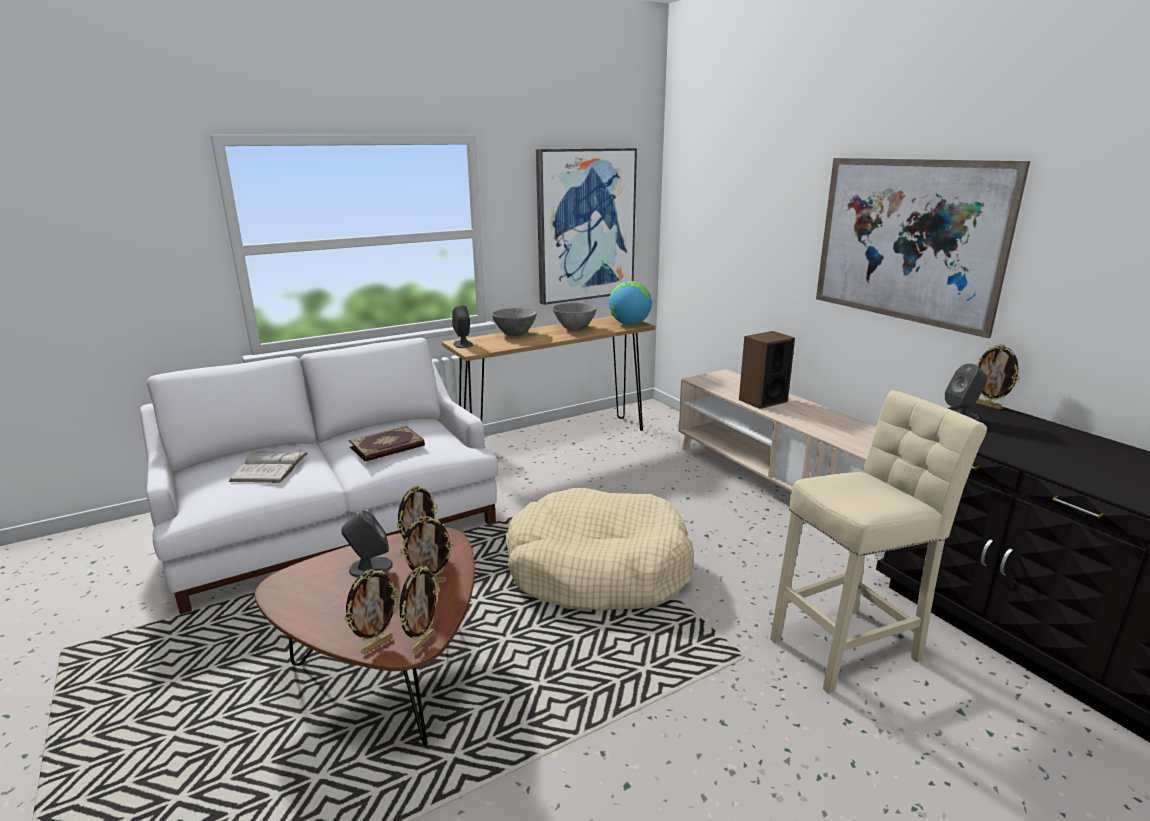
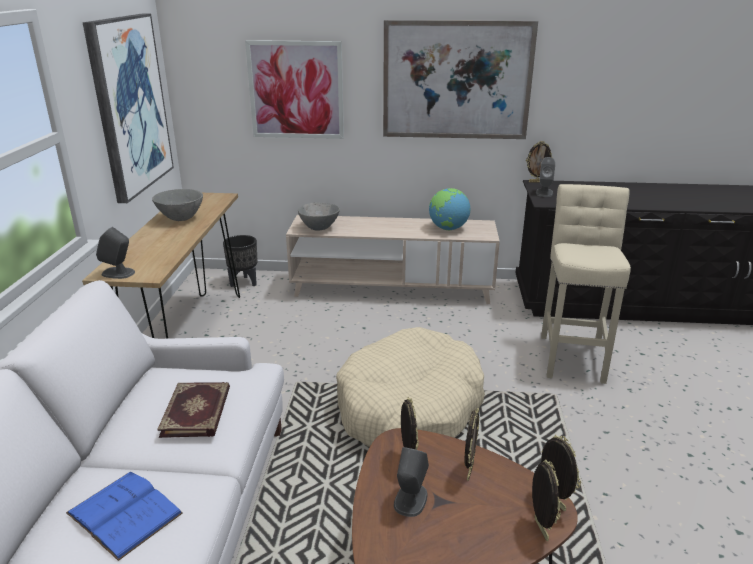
camera: 55 degrees left, 5 degrees up
(270, 467) = (124, 513): white book -> blue book
(515, 334) = (142, 243): grey bowl -> grey bowl (319, 228)
(629, 324) = (215, 199): globe -> globe (448, 228)
(666, 422) = (244, 282): none -> black planter
(747, 233) = (296, 90): none -> picture
(762, 400) = (370, 228): speaker -> none

